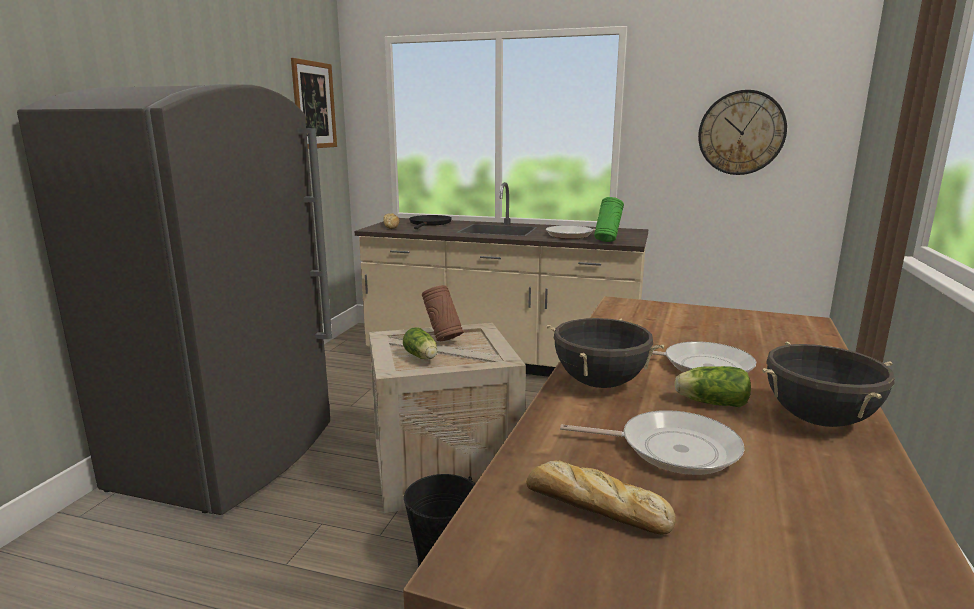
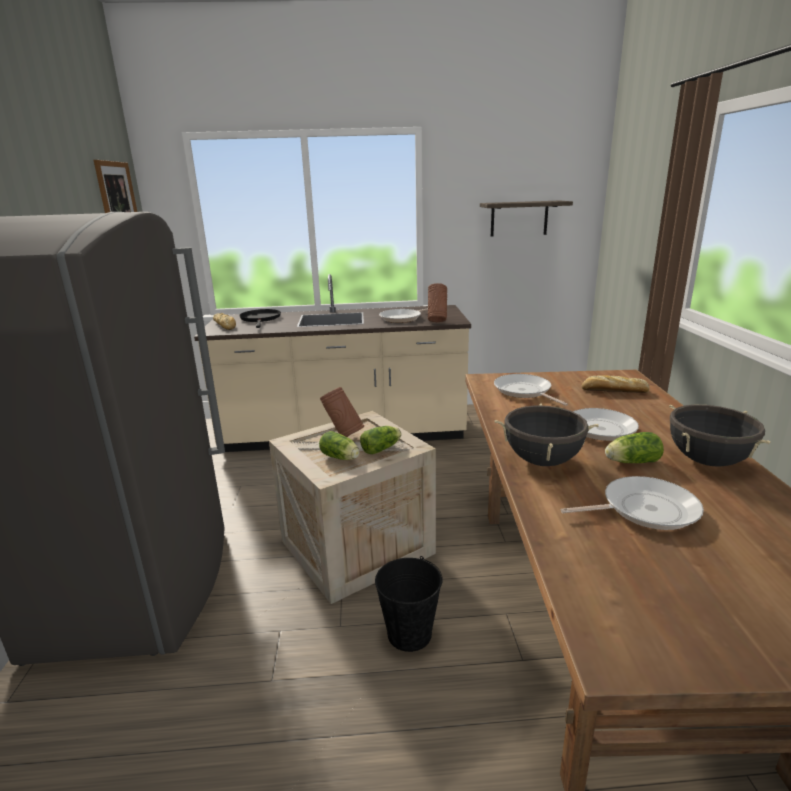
camera: 20 degrees left, 5 degrees up
(470, 356) = (382, 448): none -> lettuce
(593, 507) = (642, 576): bread -> bread (613, 390)
(607, 241) = (437, 321): green vase -> brown vase
(654, 319) = (524, 391): none -> frying pan
(741, 133) = (519, 218): wall clock -> shelf

